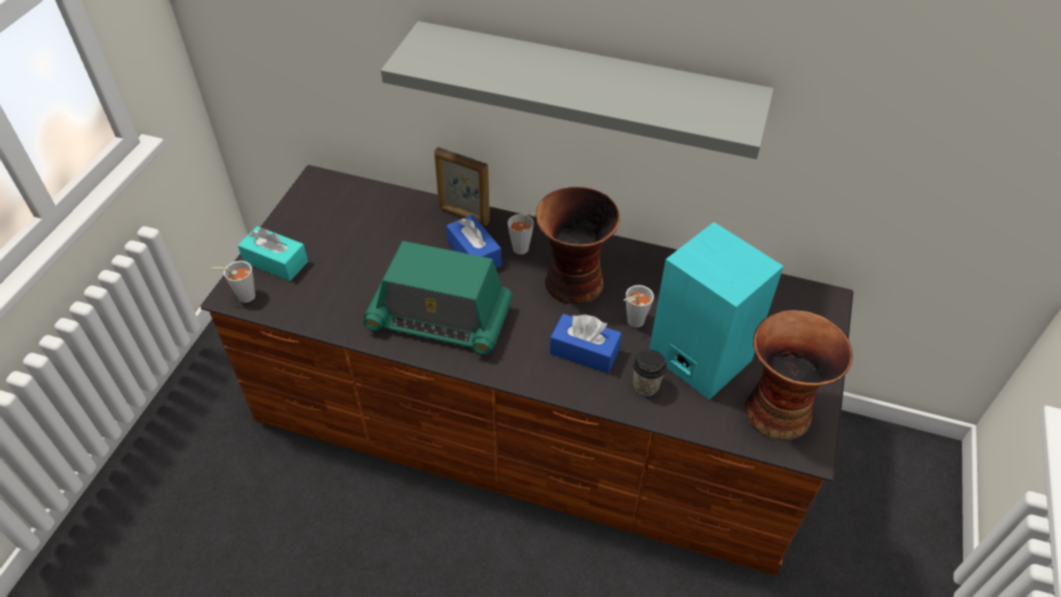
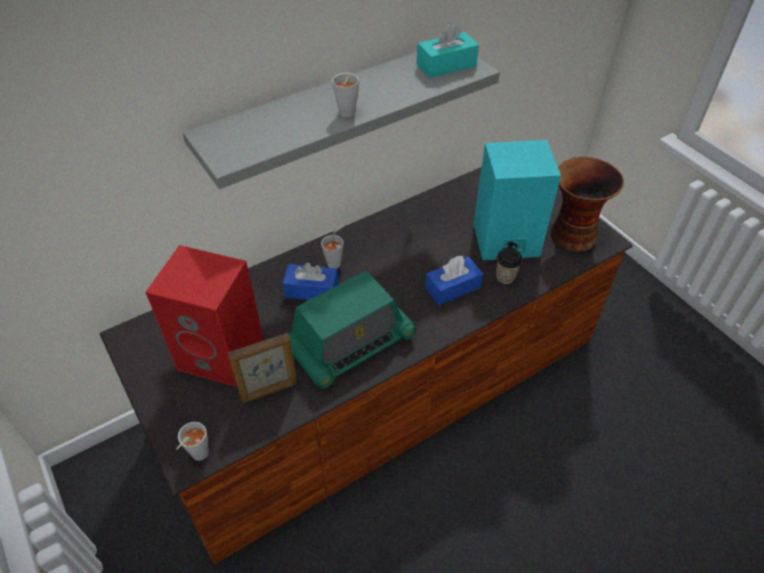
camera: 50 degrees left, 0 degrees up
(276, 262) = (185, 412): turquoise tissue box -> turquoise tissue box (446, 65)
(351, 245) = (224, 354): none -> red speaker
(463, 215) = (269, 274): picture frame -> picture frame (269, 391)
(572, 284) = (392, 259): vase -> none
(632, 322) = (451, 251): grey cup -> grey cup (346, 115)

